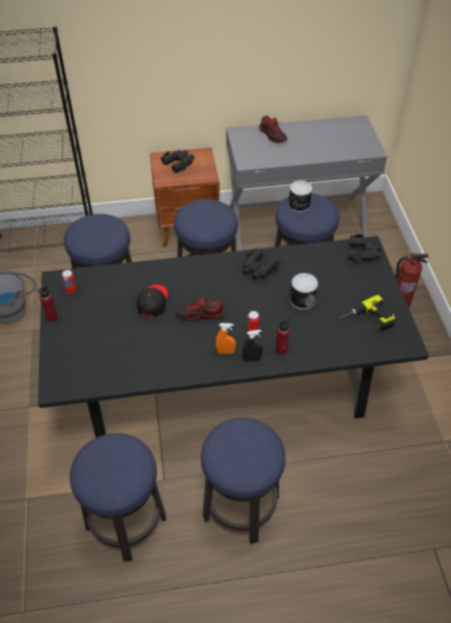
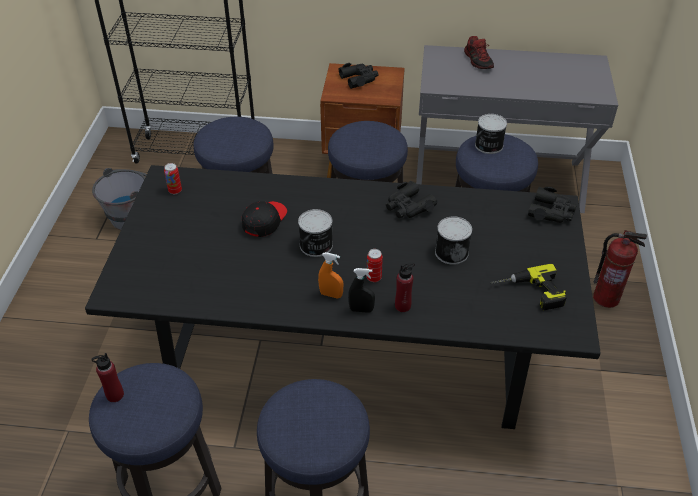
camera: 15 degrees right, 5 degrees down
(51, 317) = (141, 215): red bottle -> red bottle (115, 395)
(200, 314) = (316, 245): shoe -> can

